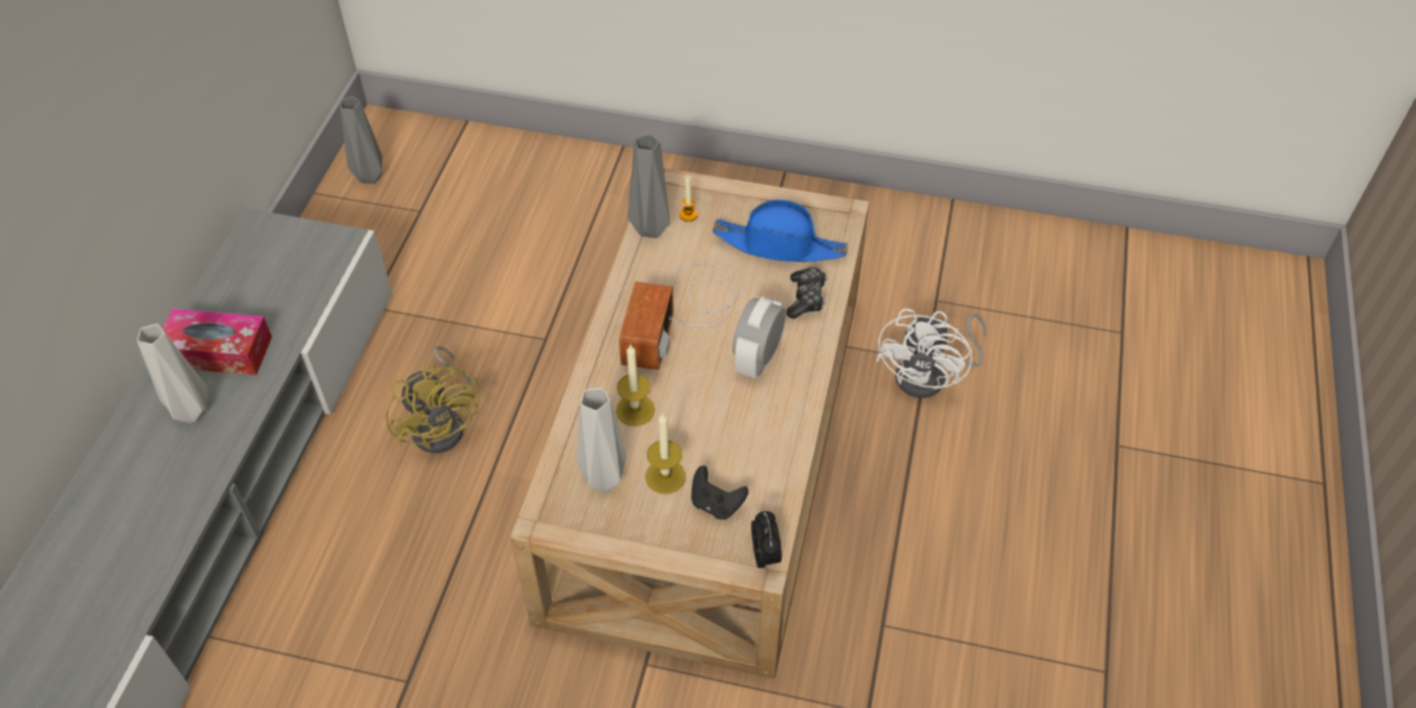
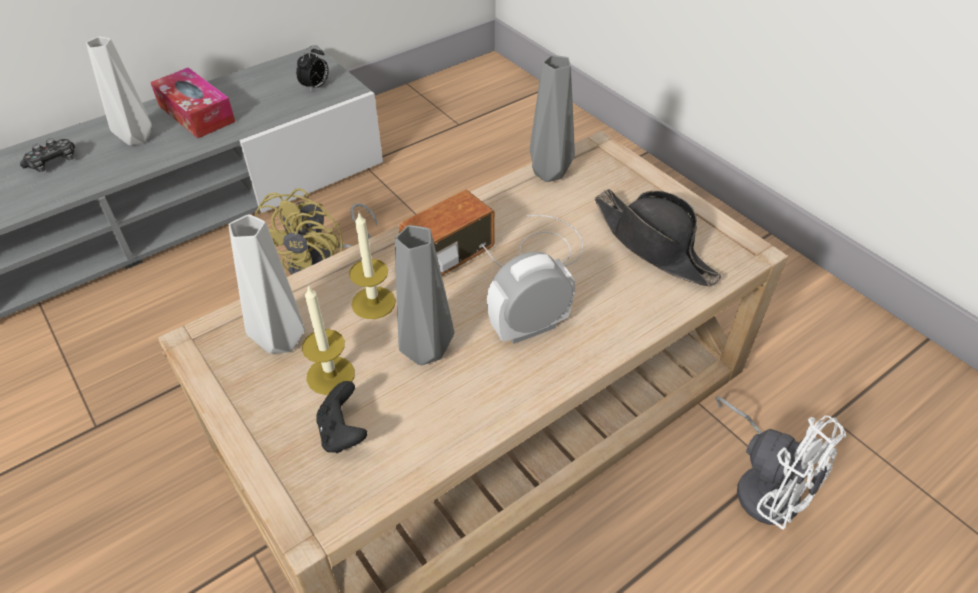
camera: 40 degrees right, 5 degrees down
(371, 177) = (450, 91): grey vase -> grey vase (426, 353)
(688, 215) = (594, 180): candle -> none
(765, 556) = (325, 520): alarm clock -> alarm clock (316, 87)
(780, 245) = (654, 245): blue hat -> black hat
(806, 298) = (632, 303): game controller -> game controller (53, 162)
(930, 376) = (764, 485): white fan -> white fan turned 105 degrees counterclockwise

